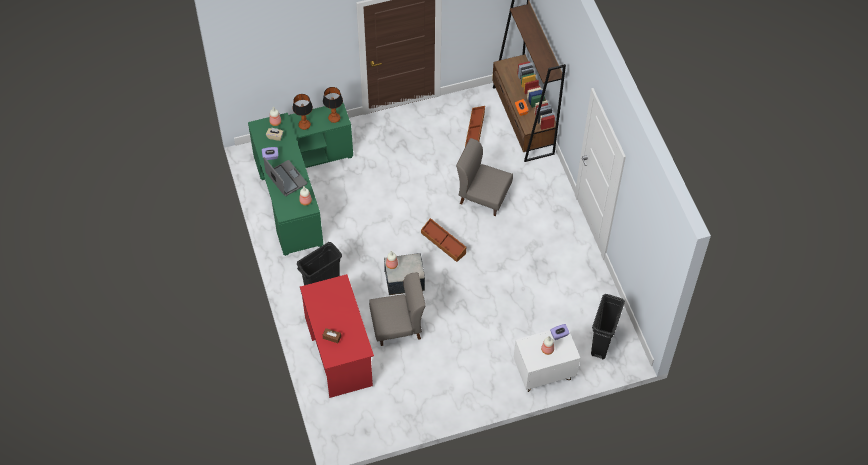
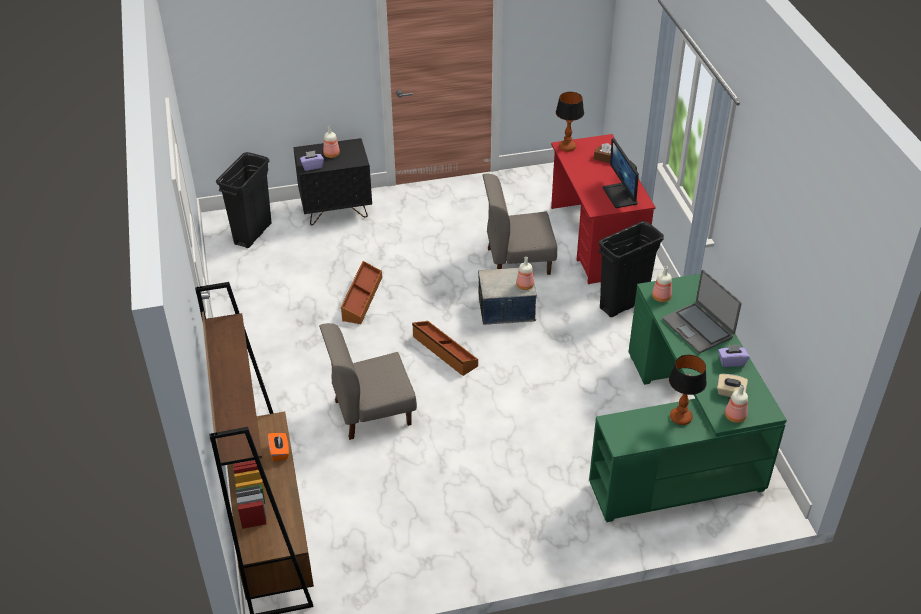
camera: 175 degrees left, 15 degrees down
(323, 296) = (620, 195): none -> monitor
(334, 118) = (626, 427): table lamp -> table lamp (567, 147)
(475, 130) = (364, 521): brown storage box -> brown storage box (361, 298)
(483, 196) = (372, 412): grey chair -> grey chair turned 135 degrees clockwise
(543, 373) = (336, 210): white nightstand -> black nightstand

